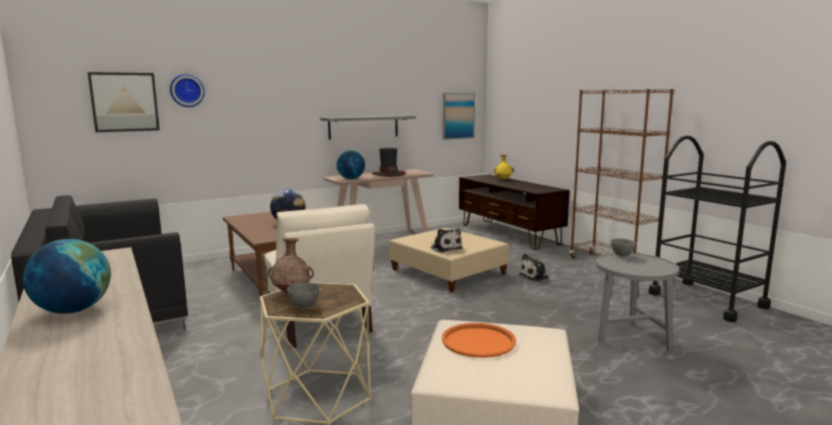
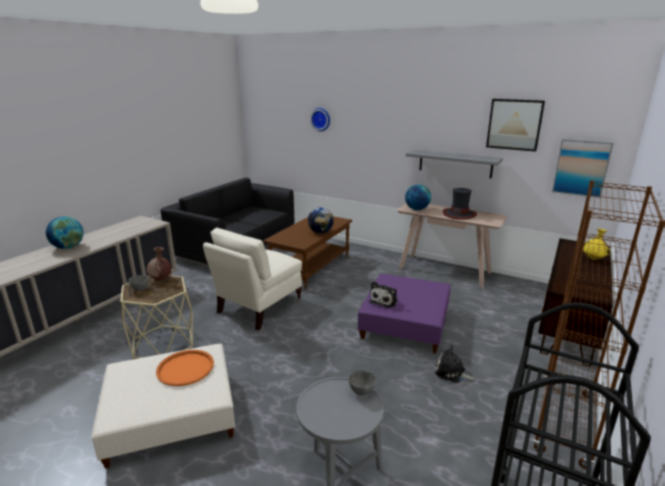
camera: 60 degrees right, 10 degrees up
(124, 102) = (288, 124): picture -> picture (514, 124)
(447, 272) = (405, 323): beige ottoman -> purple ottoman

